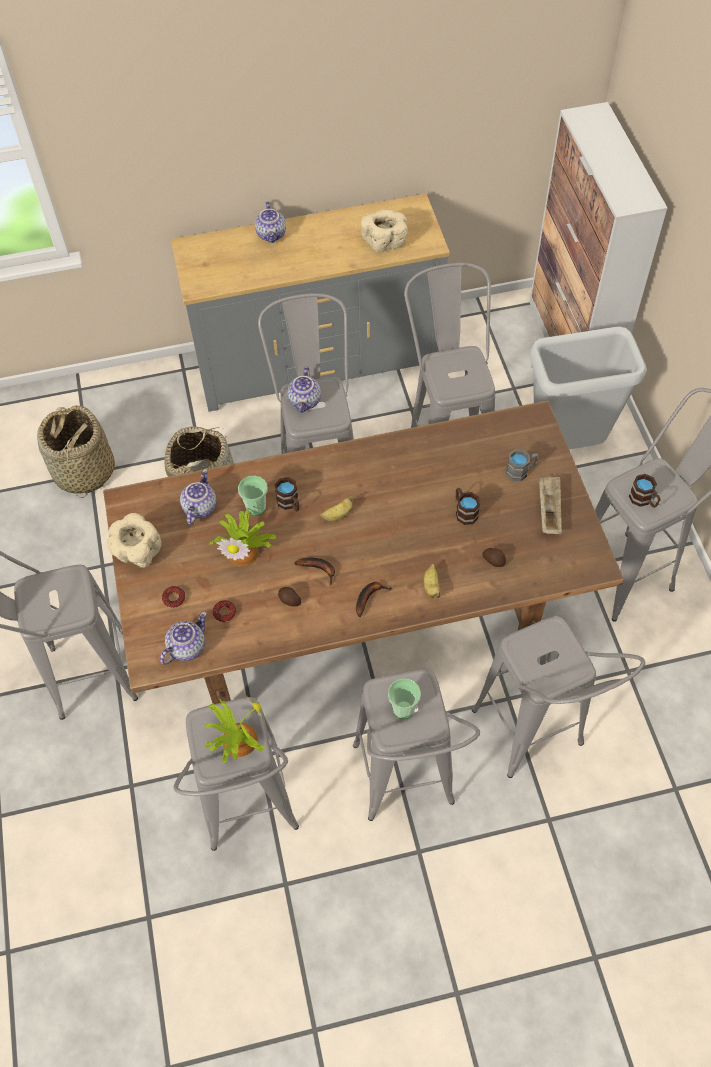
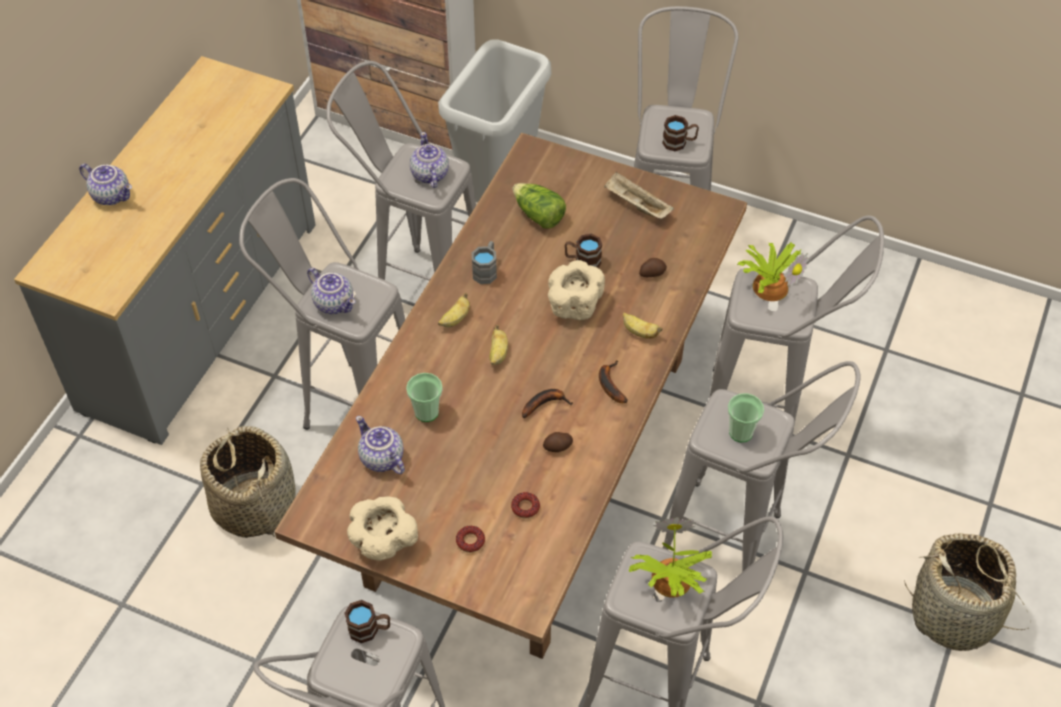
camera: 55 degrees left, 5 degrees down
(83, 472) = (113, 610): basket -> basket (955, 615)
(186, 647) = (536, 562): teapot -> teapot (429, 174)
(244, 551) = (469, 450): potted plant -> potted plant (769, 285)
(290, 504) = (449, 383): brown mug -> brown mug (369, 629)
(345, 472) = (455, 319): none -> banana
(384, 241) = (225, 120): beige bowl -> beige bowl (573, 304)
(481, 459) = (538, 215): none -> lettuce
(521, 471) = (578, 197): grey mug -> grey mug (486, 270)

